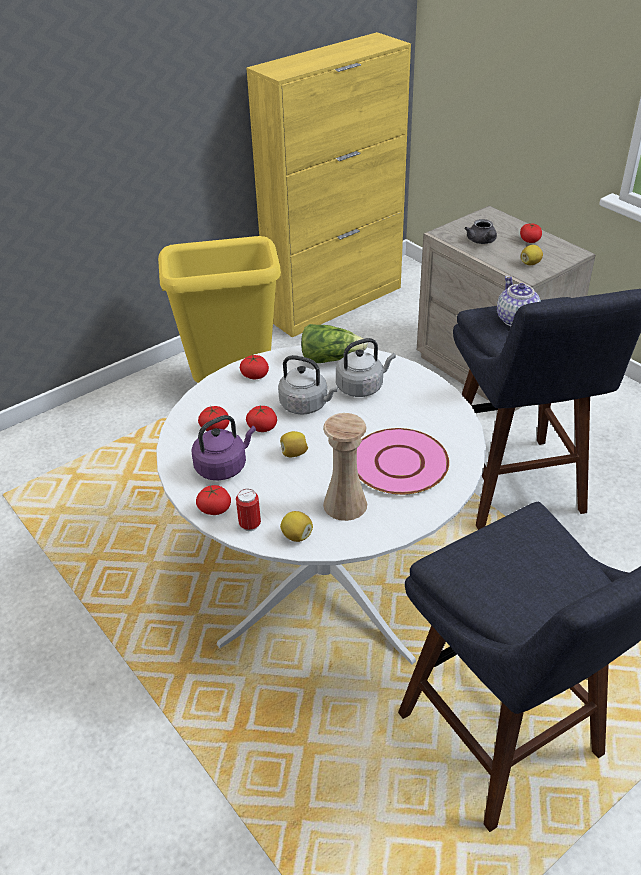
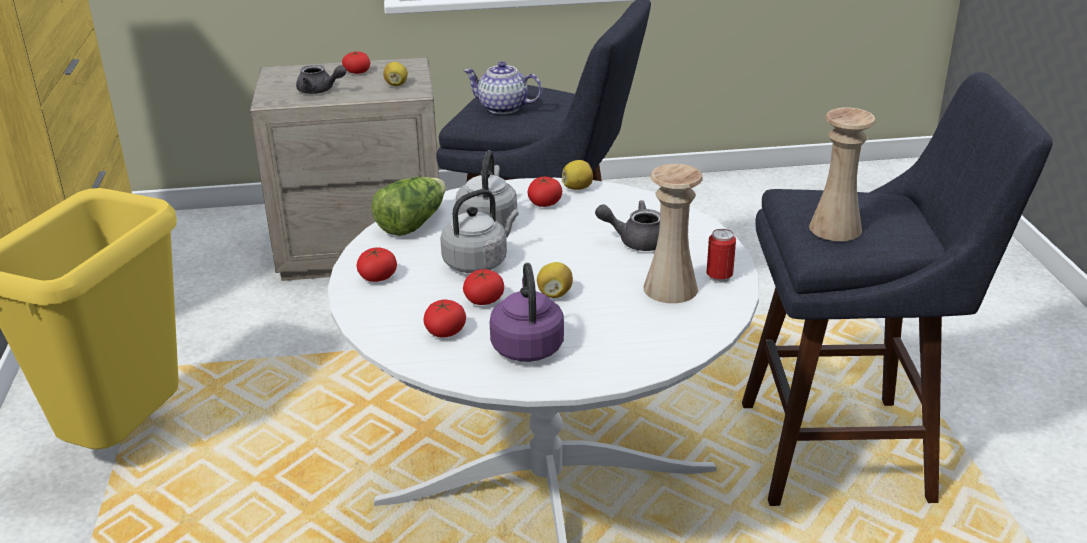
camera: 60 degrees left, 10 degrees down
(214, 508) = (597, 372): tomato -> tomato (544, 203)
(250, 524) = (648, 355): can -> can (719, 277)
(297, 536) = (693, 331): lemon -> lemon (577, 188)
(398, 463) = (636, 241): pink plate -> grey teapot
(492, 560) = (835, 228): none -> beige vase

